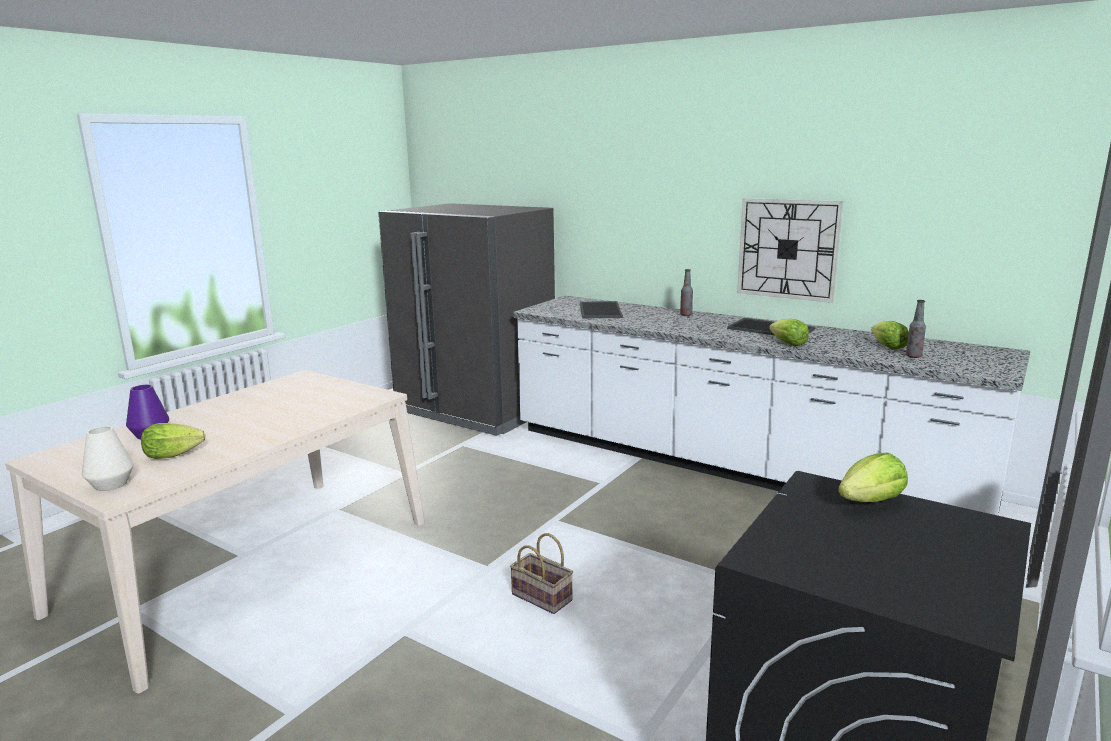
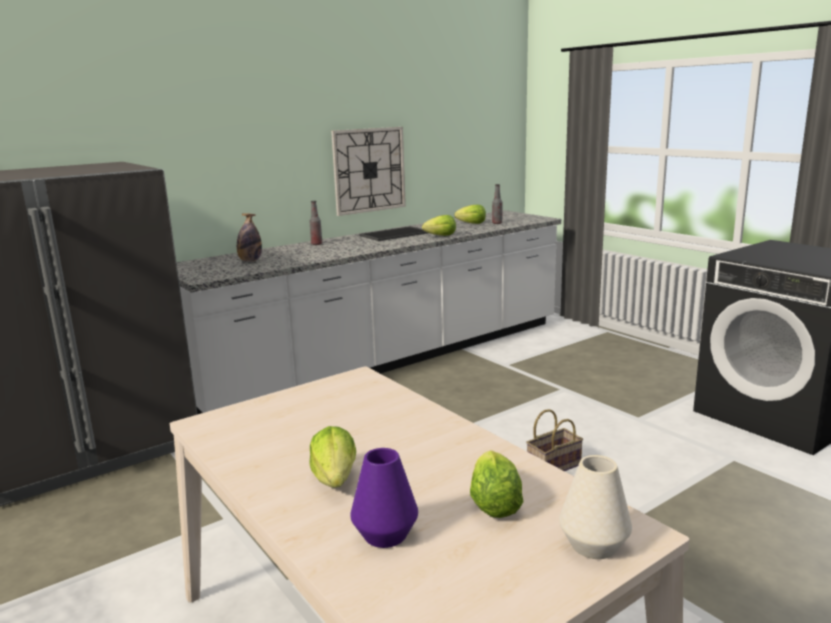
camera: 70 degrees left, 0 degrees up
(599, 310) = (250, 261): tray -> bottle
(871, 502) = (752, 252): lettuce -> lettuce (335, 479)

